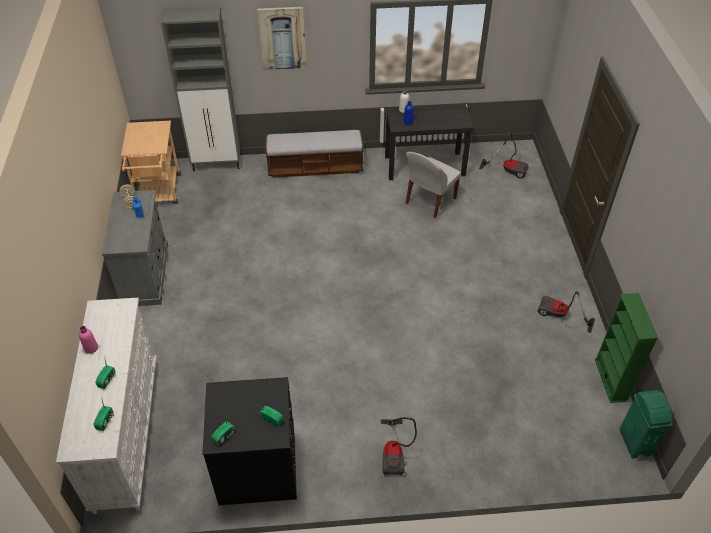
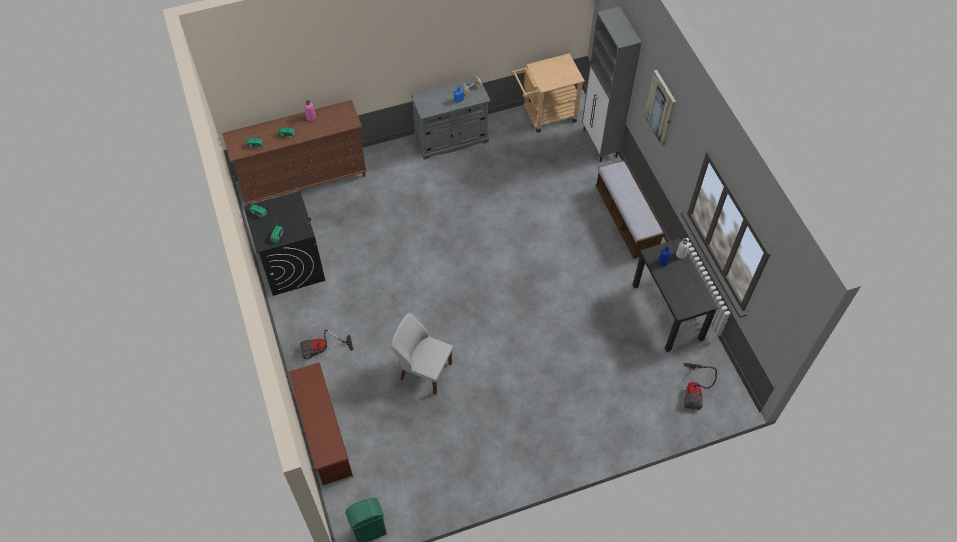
camera: 75 degrees right, 10 degrees up
(127, 433) = (304, 180): white dresser -> brown dresser
(429, 201) = (615, 326): white chair -> white chair (424, 370)
(510, 470) = (323, 435): none -> brown shoe rack
(559, 316) = (496, 460): vacuum cleaner -> none
(610, 380) = (432, 509): green bookcase -> none

